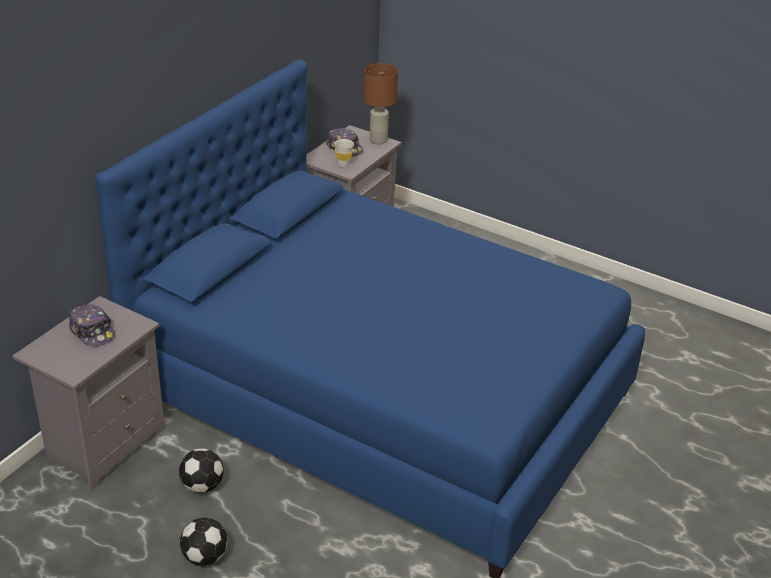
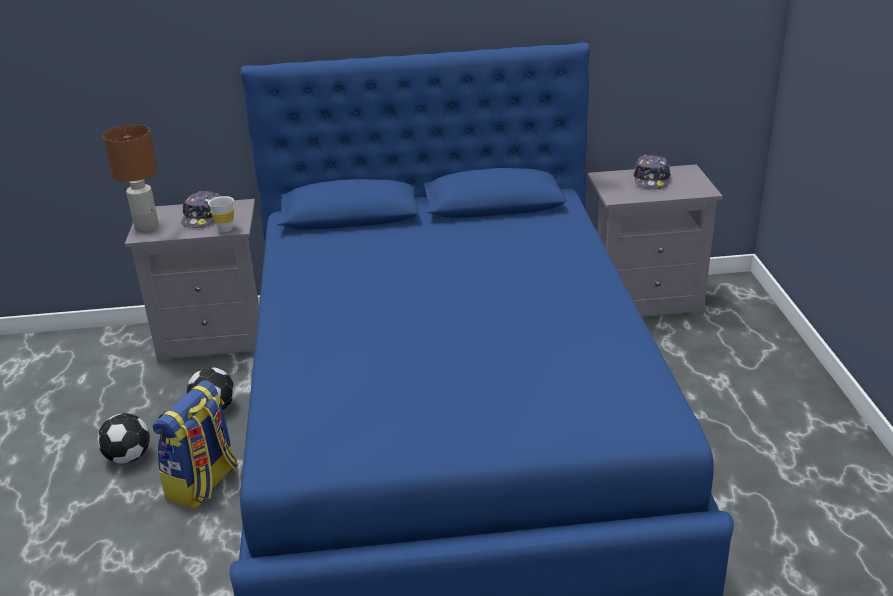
camera: 55 degrees right, 5 degrees down
(289, 530) = (203, 484): none -> backpack
(343, 165) = (622, 191): white cup -> white cup (225, 229)
(378, 140) = (699, 185): brown table lamp -> brown table lamp (146, 227)

